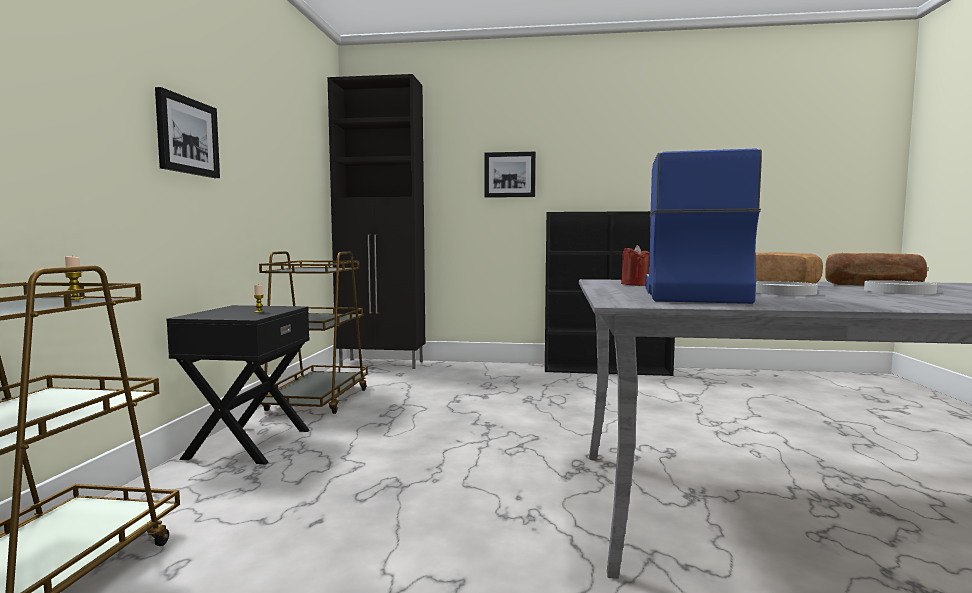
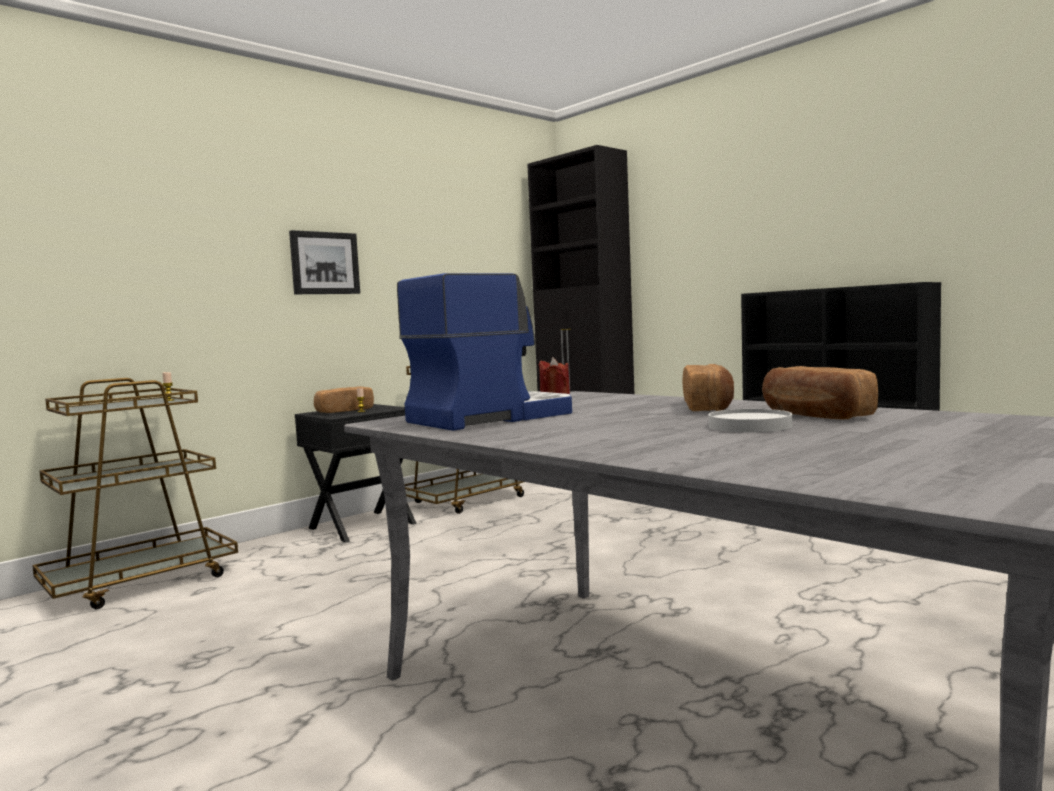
camera: 40 degrees right, 0 degrees up
(230, 312) = (344, 411): none -> bread
(510, 175) = (722, 246): picture -> none
(783, 292) = (600, 419): white plate -> none

